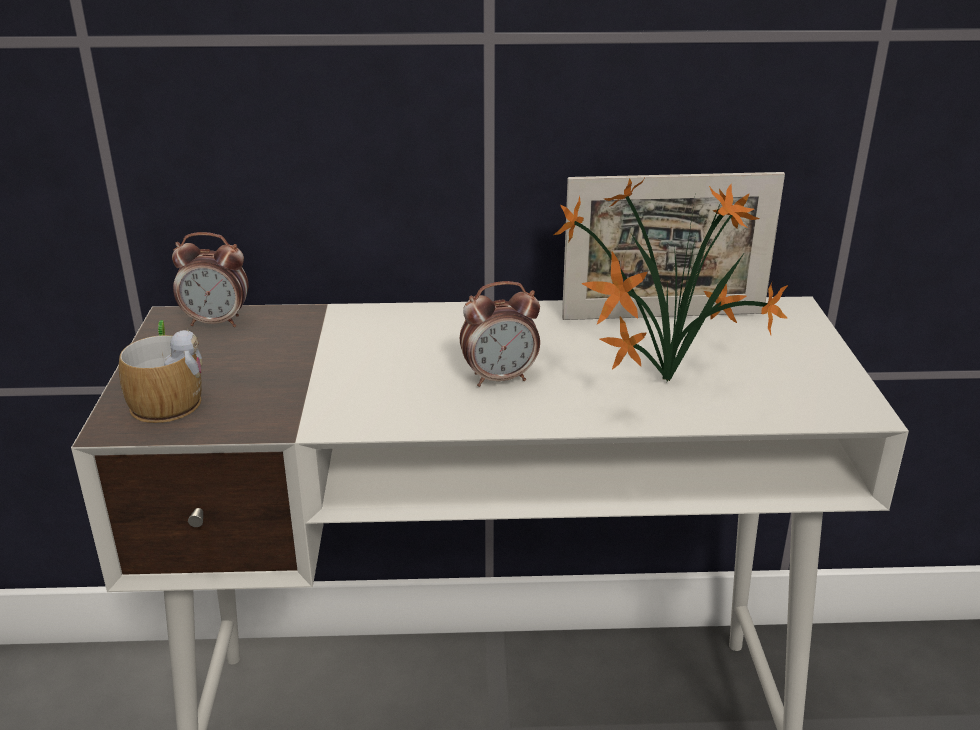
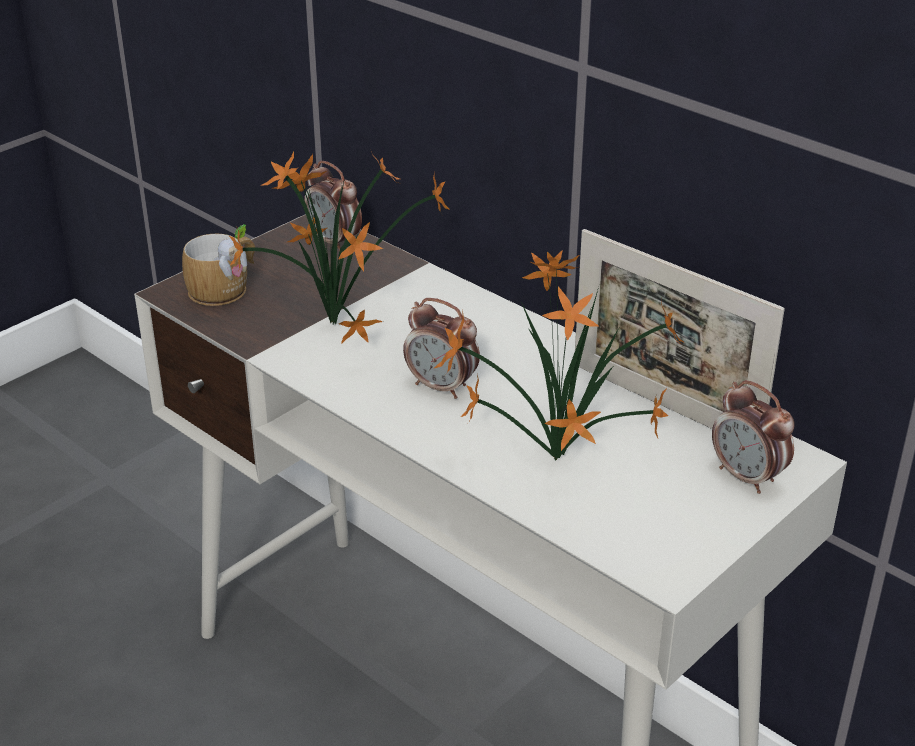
camera: 45 degrees right, 5 degrees up
(325, 377) = (333, 322): none -> potted plant
(786, 331) = (747, 477): none -> alarm clock

